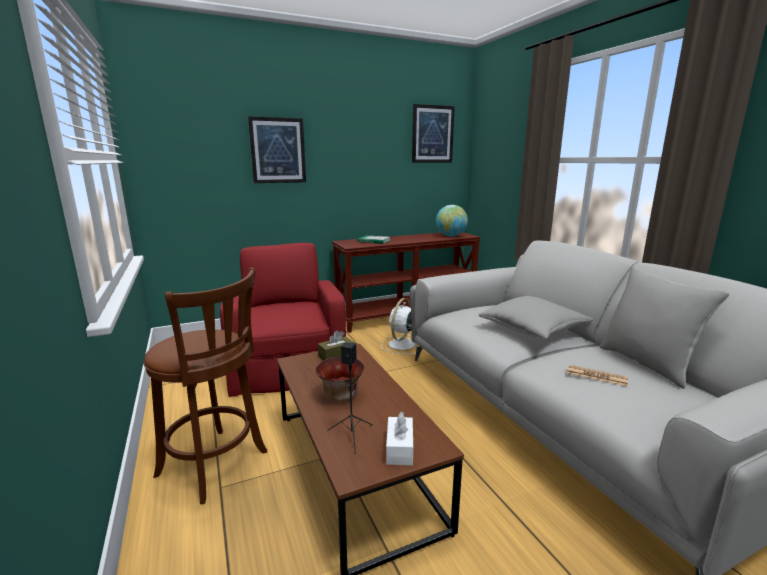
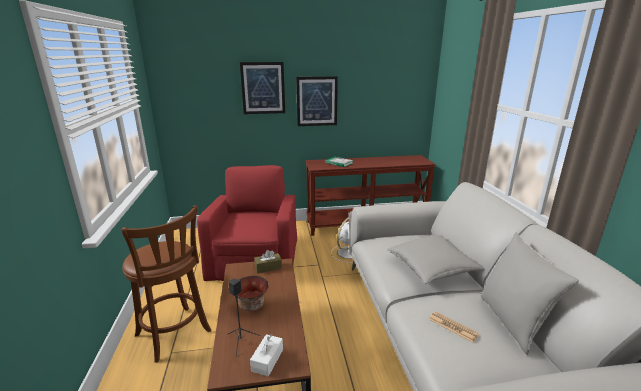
camera: 15 degrees right, 5 degrees up
(432, 134) = (400, 70): picture -> picture (317, 101)
(450, 236) = (408, 161): globe -> none

